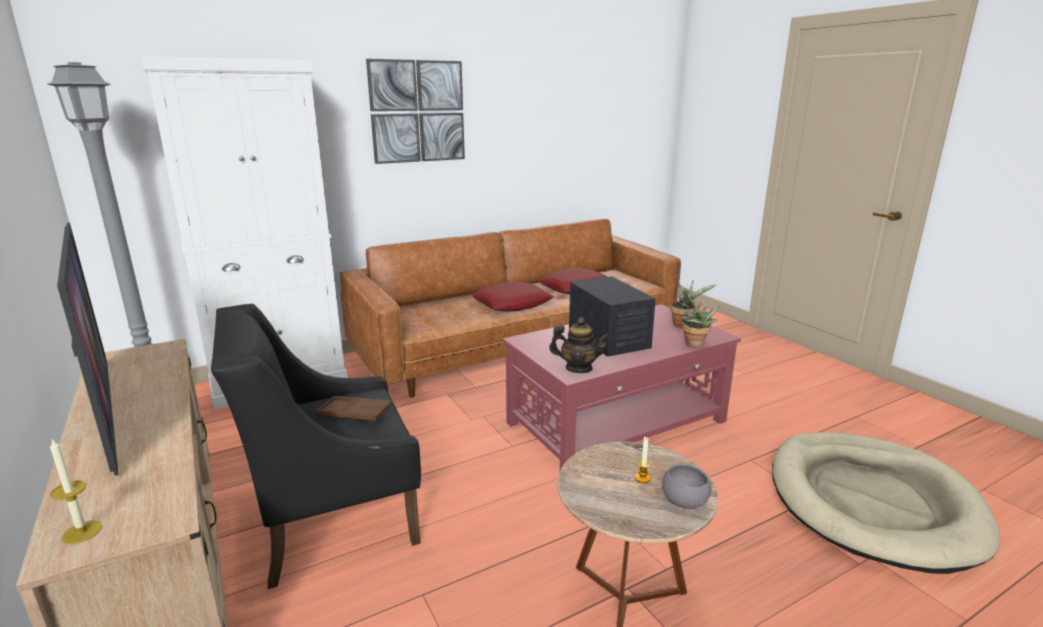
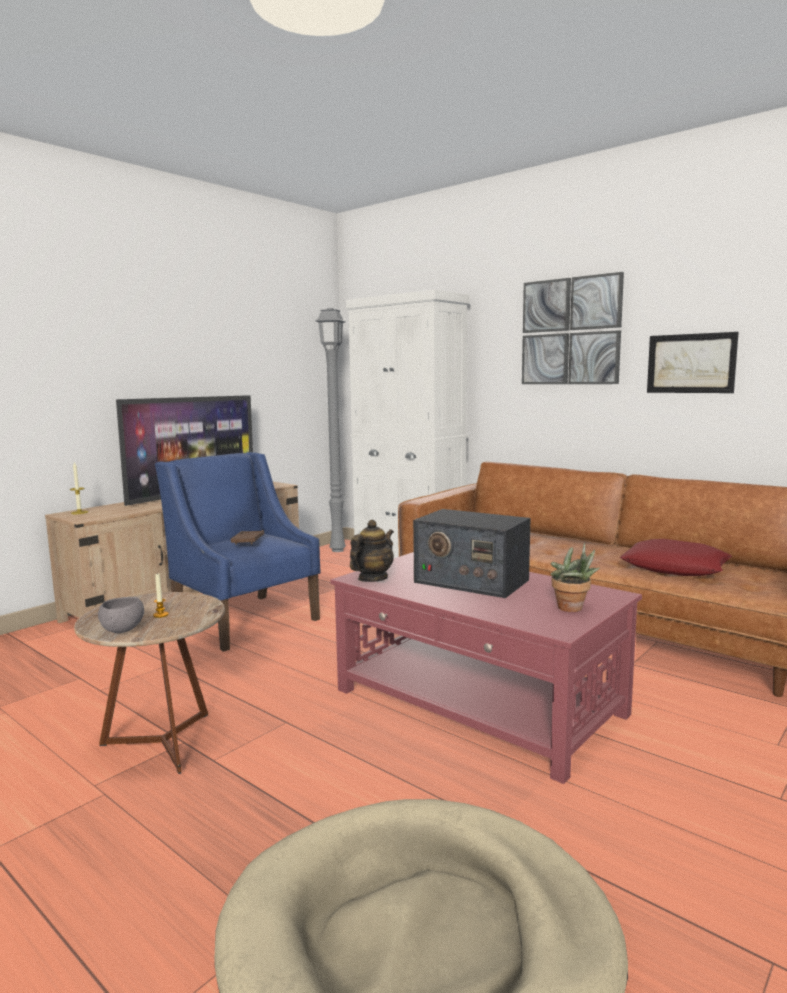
camera: 70 degrees right, 10 degrees down
(333, 517) = (244, 620): black armchair -> blue armchair
(512, 140) = (690, 363): none -> picture
(512, 304) = (561, 552): red pillow -> none
(578, 368) = (372, 578): teapot -> teapot turned 135 degrees counterclockwise
(608, 338) = (470, 581): radio -> radio turned 75 degrees clockwise
(695, 345) = (500, 619): potted plant -> none

